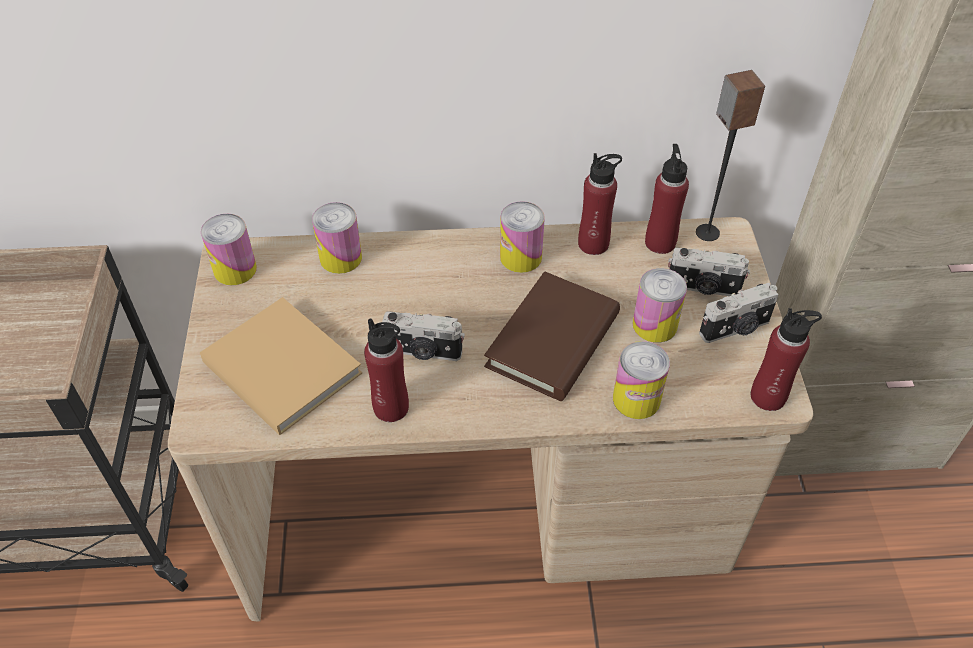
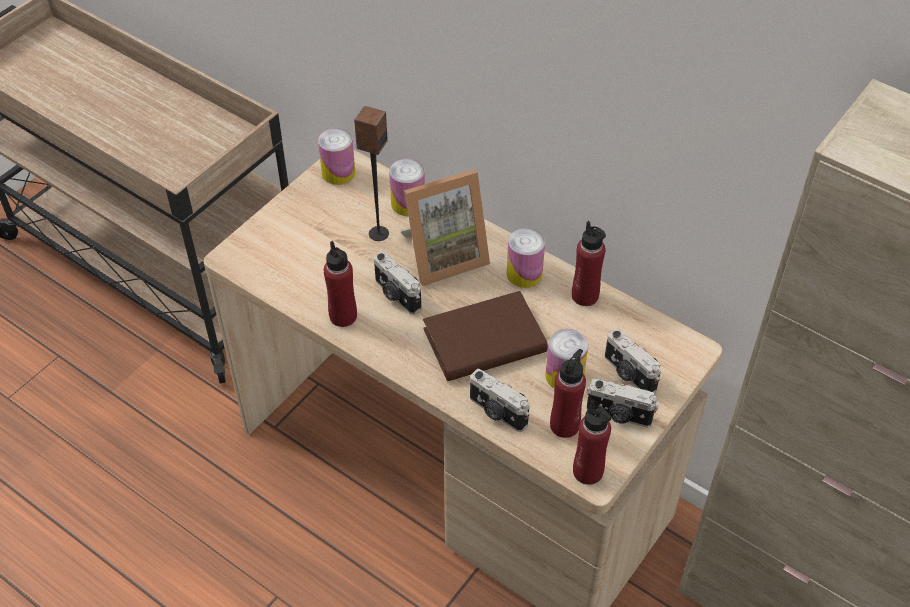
camera: 40 degrees right, 0 degrees up
(279, 365) = (306, 249): beige book -> none
(428, 285) = (444, 255): none -> picture frame
(636, 399) = (497, 412): can -> camera
(660, 242) = (634, 324): red bottle -> red bottle (564, 425)
(707, 233) = (678, 339): speaker -> speaker (378, 233)

